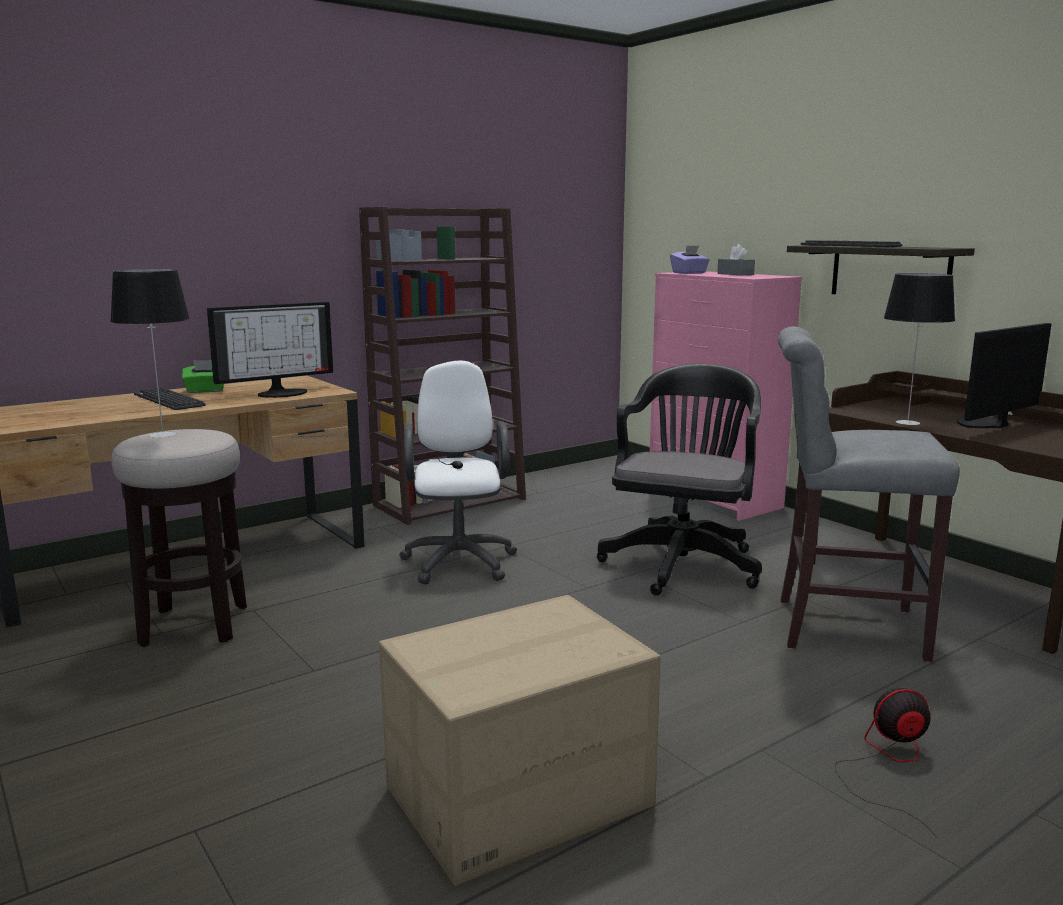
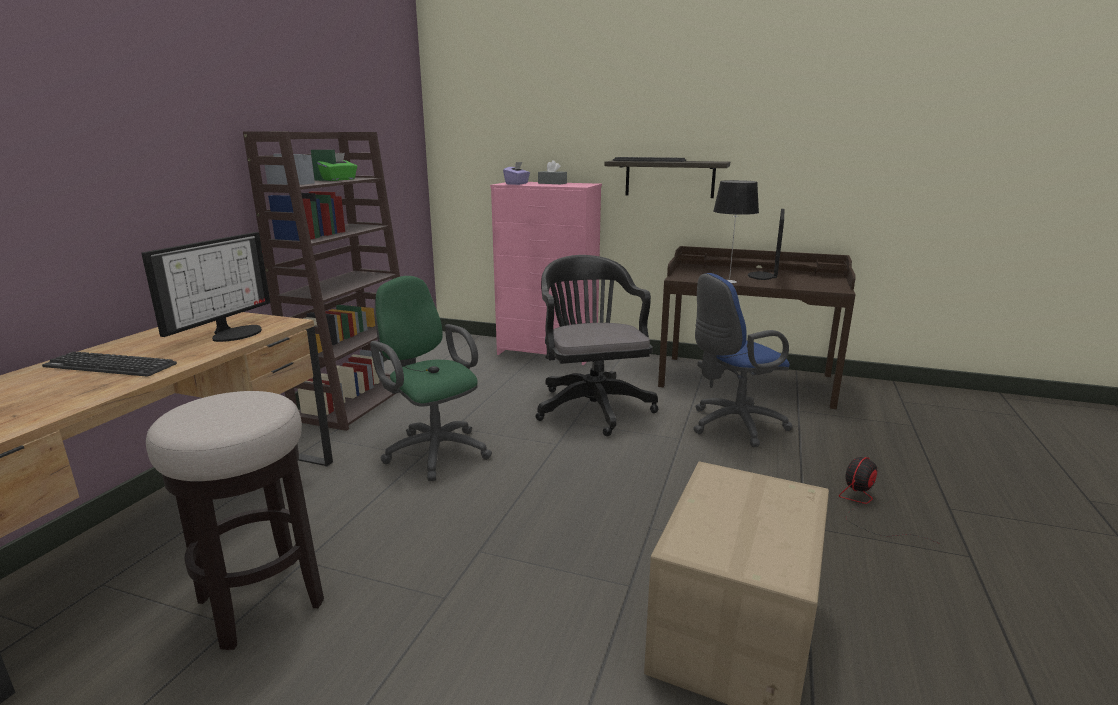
camera: 35 degrees left, 5 degrees up
(161, 435) = (201, 411): table lamp -> none
(205, 391) = (133, 345): green tissue box -> green tissue box (339, 179)
(459, 560) = (433, 450): white office chair -> green office chair
(840, 628) = (732, 425): grey stool -> blue office chair

